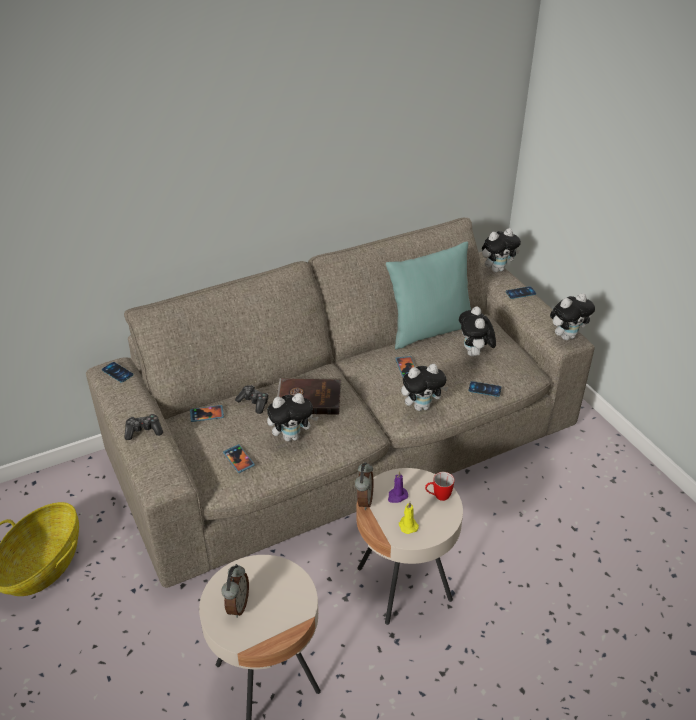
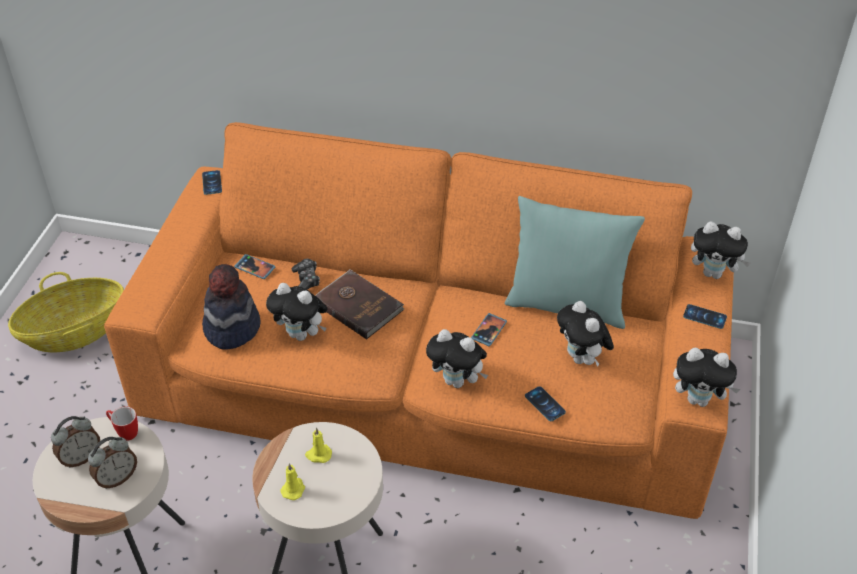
camera: 40 degrees right, 5 degrees up
(144, 431) = (171, 251): game controller -> none
(238, 459) = (231, 328): phone -> hat
(347, 443) = (429, 382): beige sofa -> orange sofa
(363, 500) = (284, 438): alarm clock -> alarm clock (117, 478)
(397, 496) = (318, 455): purple candle -> yellow candle
(438, 496) = (354, 481): mug -> mug (124, 432)
(475, 354) = (582, 359): plush toy -> plush toy turned 60 degrees counterclockwise

